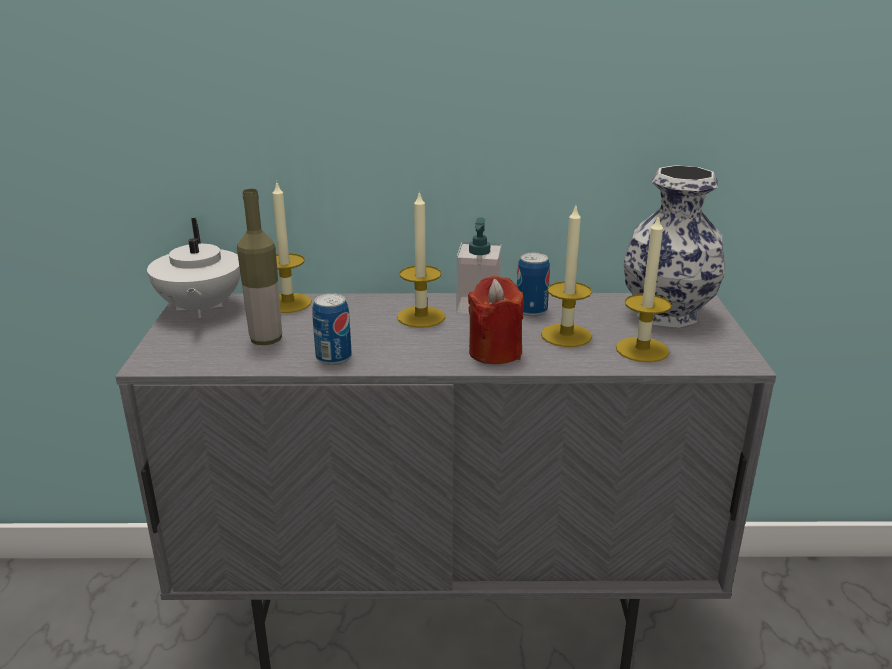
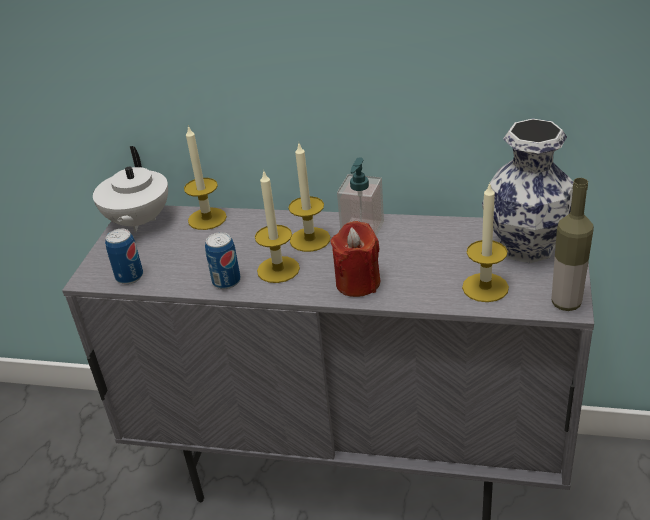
camera: 15 degrees right, 10 degrees up
(266, 340) = (179, 259): bottle -> bottle (566, 303)
(531, 310) = (406, 236): can -> can (129, 277)
(566, 335) = (425, 267): candle -> candle (278, 269)

